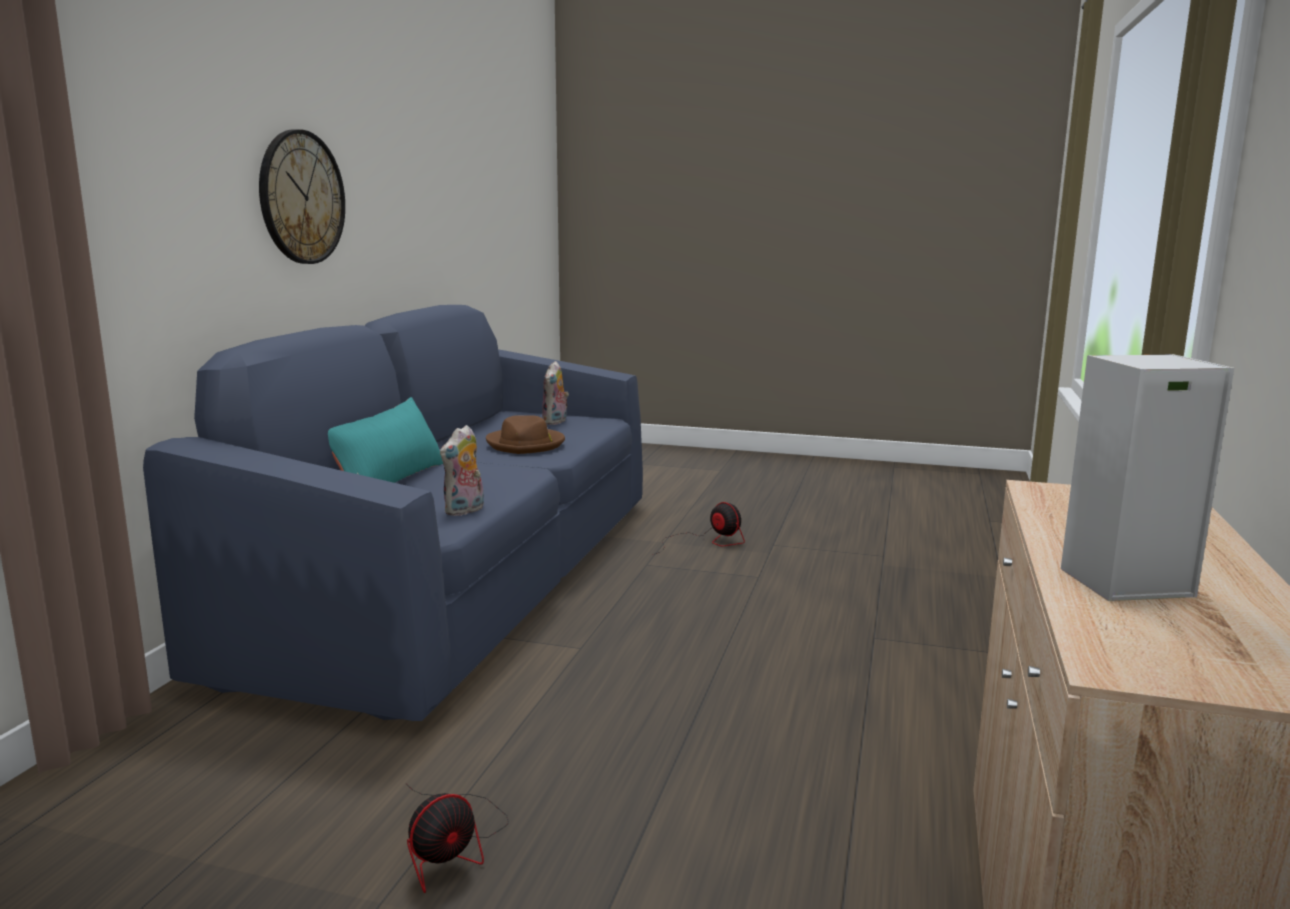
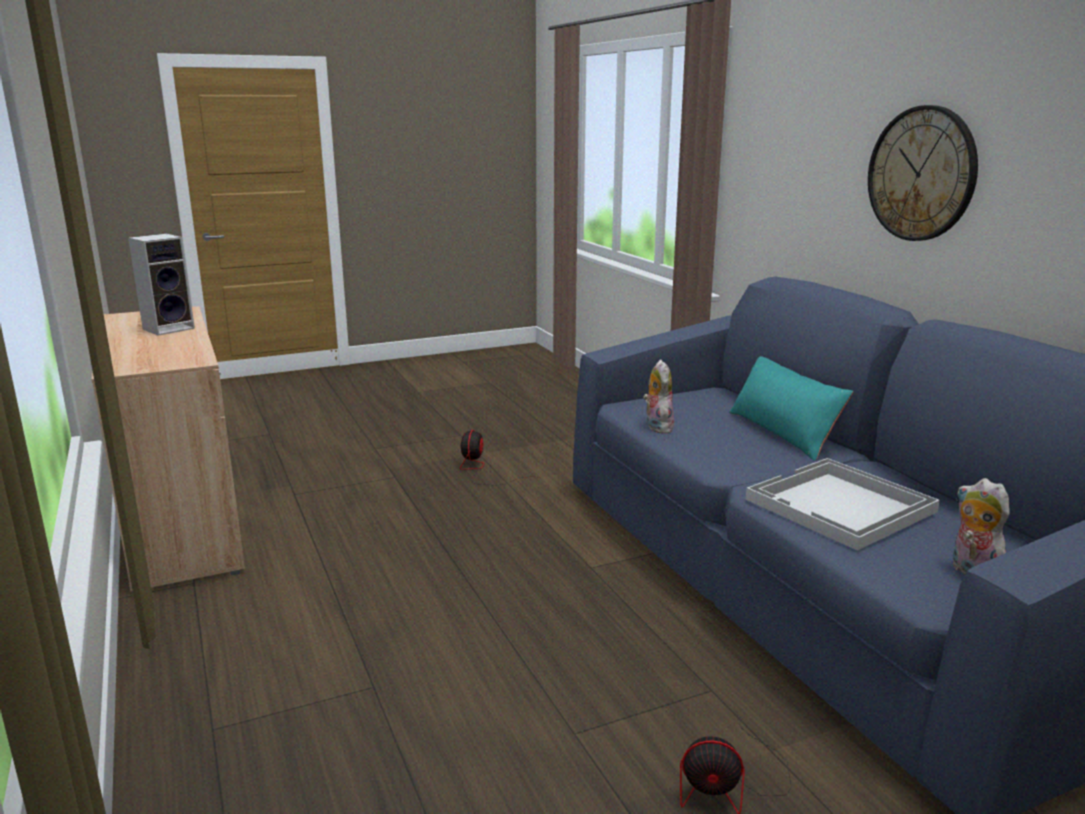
camera: 140 degrees right, 5 degrees up
(526, 444) = (840, 506): brown hat -> white tray

